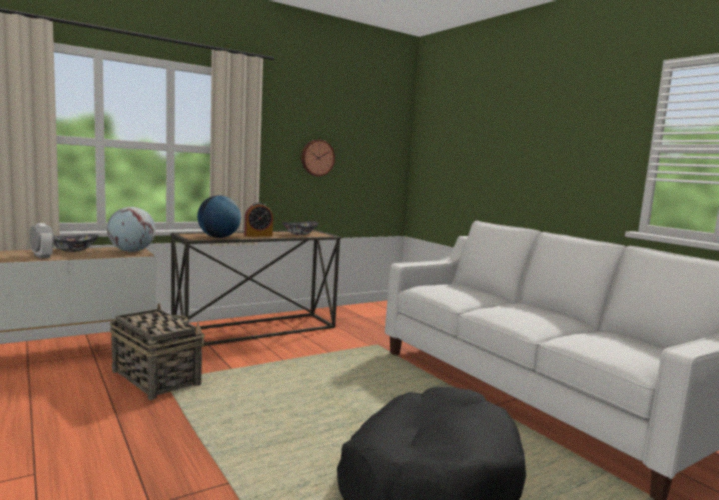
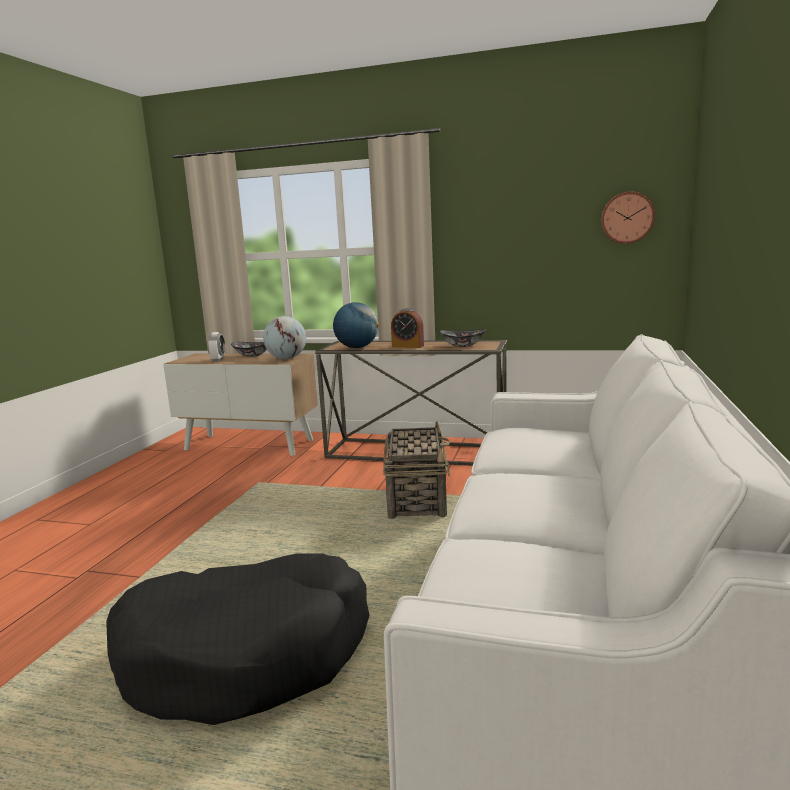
camera: 50 degrees right, 5 degrees up
(155, 378) = (258, 478): basket -> basket (417, 498)
(317, 158) = (518, 244): wall clock -> wall clock (627, 218)

